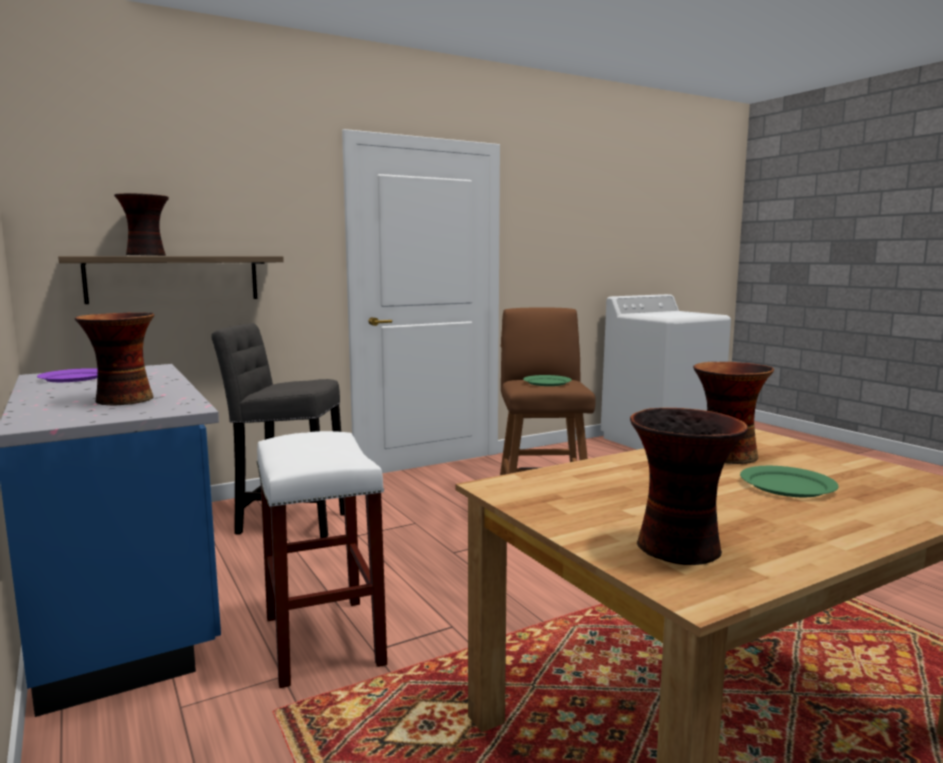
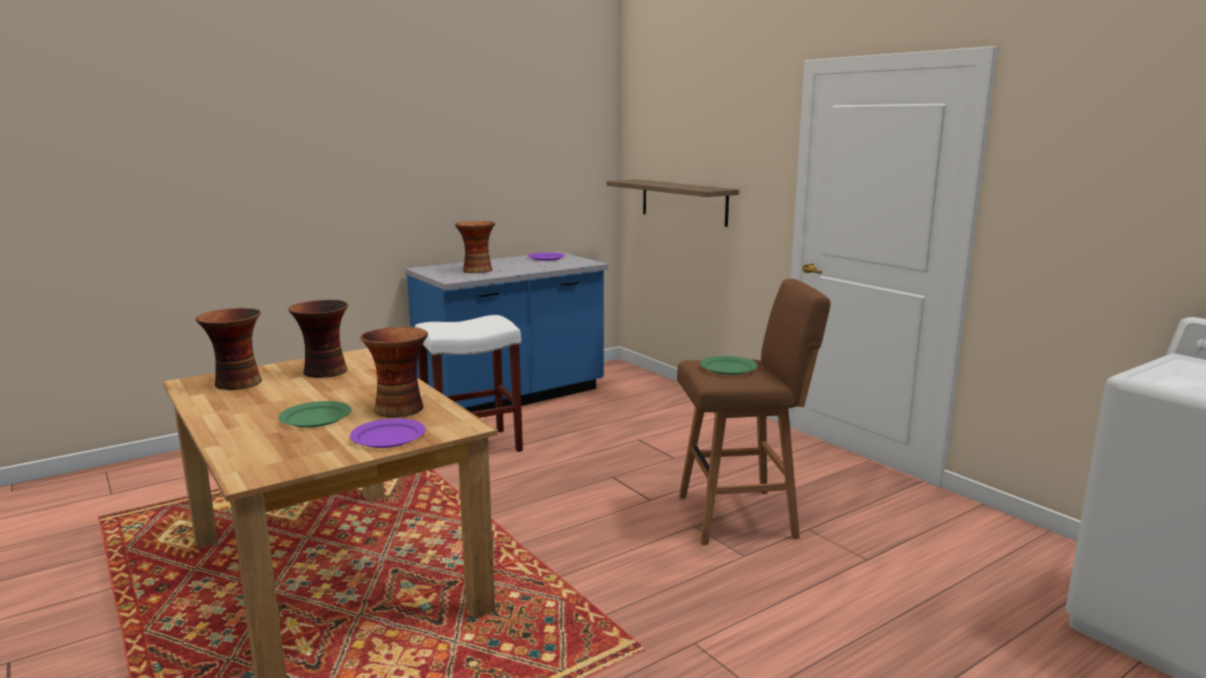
camera: 85 degrees right, 5 degrees up
(147, 255) = (655, 183): vase -> vase (324, 372)
(287, 522) = (656, 414): grey stool -> none
(809, 455) = (388, 436): none -> purple plate

